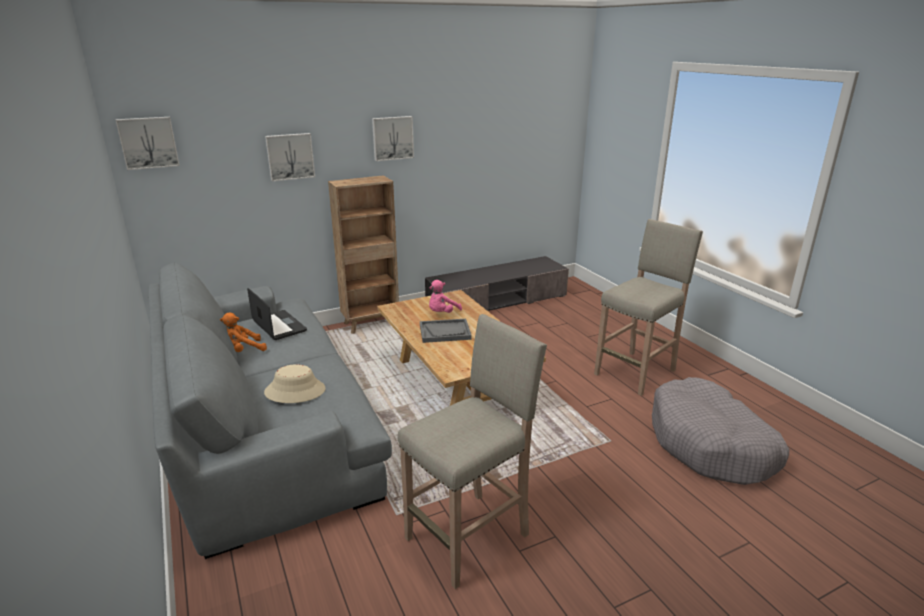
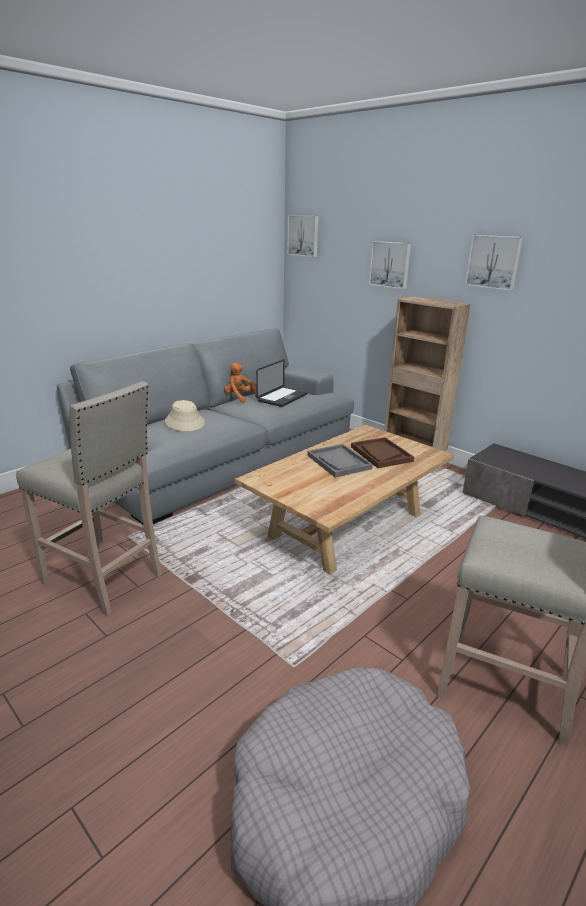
camera: 70 degrees right, 0 degrees up
(442, 313) = (381, 454): pink plush toy -> brown tray

